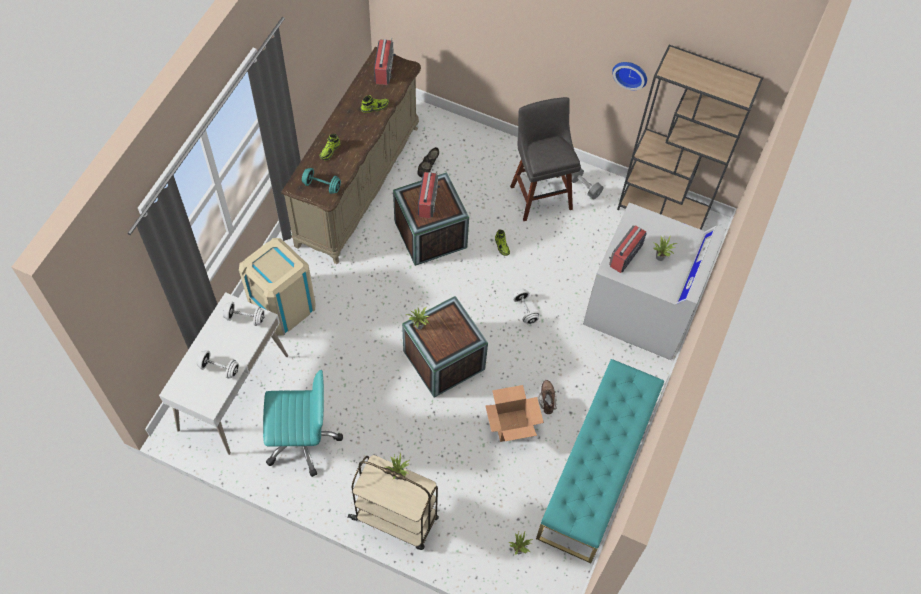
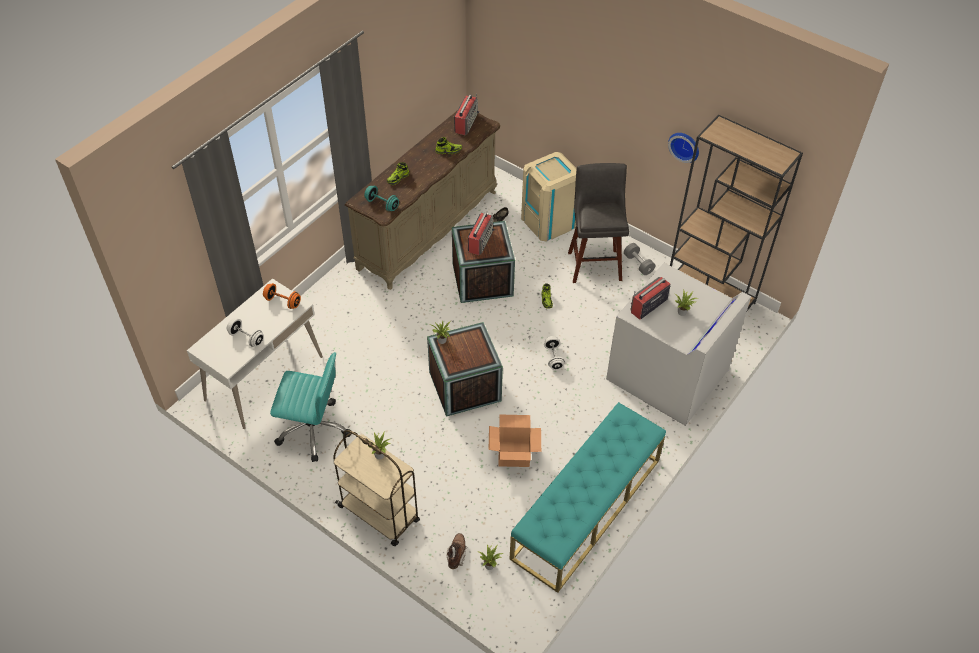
camera: 15 degrees right, 10 degrees down
(245, 318) = (283, 301): white dumbbell -> orange dumbbell
(283, 306) = (330, 316): beige trash can -> beige trash can (549, 221)
(547, 399) = (554, 438): brown boot -> brown boot (456, 554)

